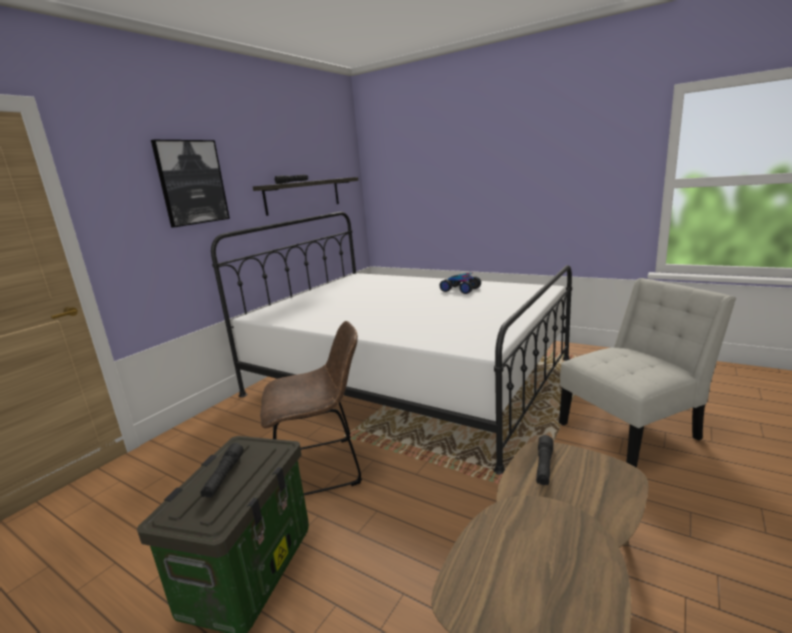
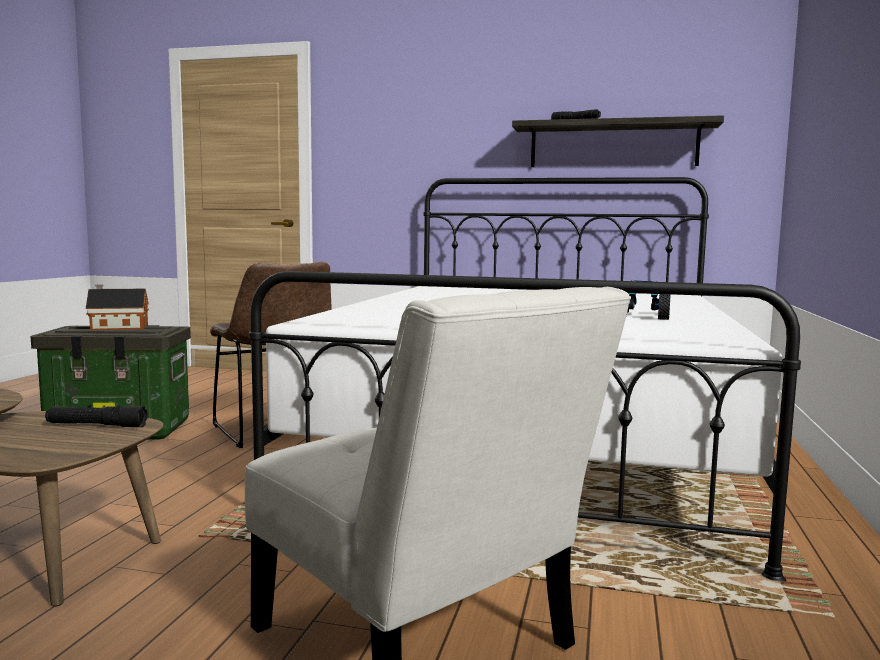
camera: 70 degrees right, 10 degrees down
(191, 182) = (431, 117): picture -> none
(224, 476) = (117, 327): black flashlight -> toy house

